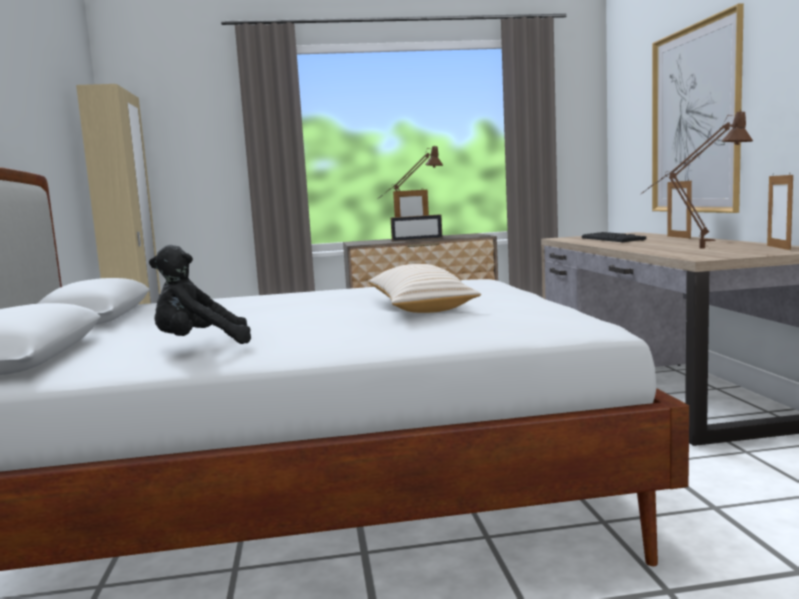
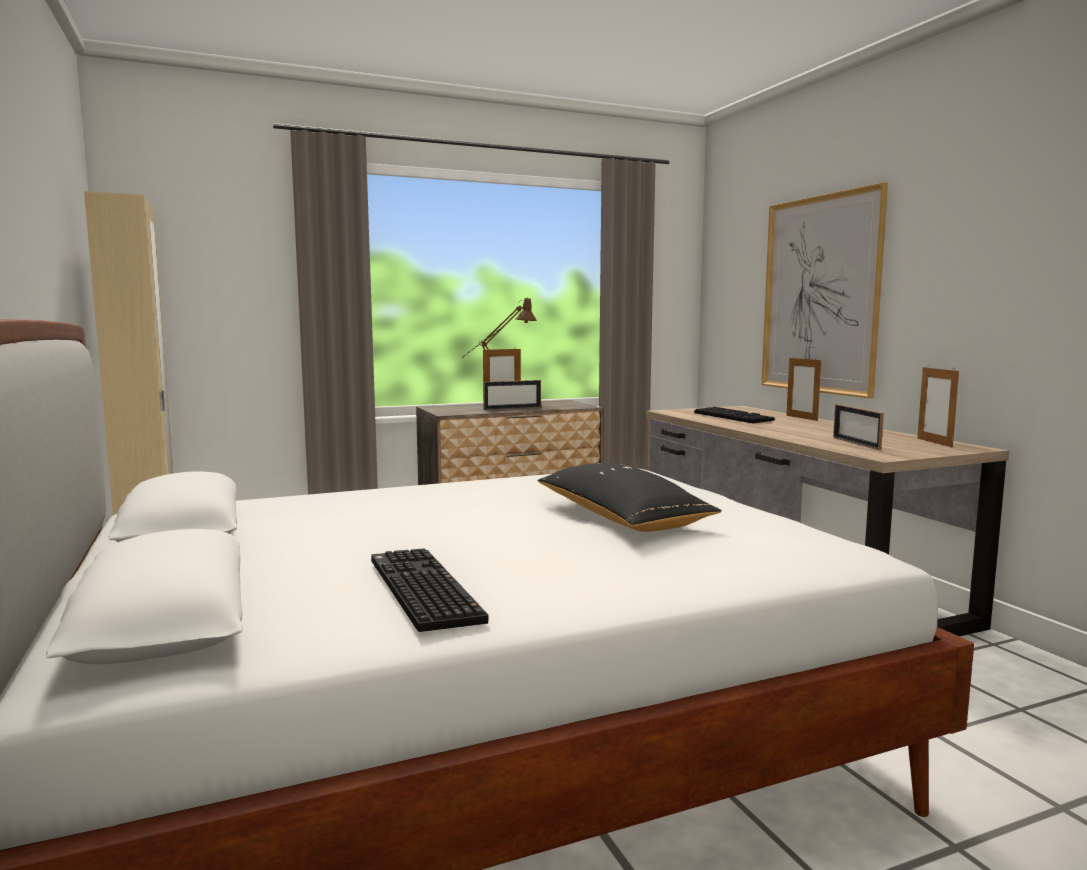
camera: 15 degrees left, 0 degrees up
(199, 346) = (419, 590): black plush toy -> keyboard
(419, 307) = (620, 517): beige pillow -> black pillow
(694, 251) = (856, 443): brown table lamp -> picture frame

